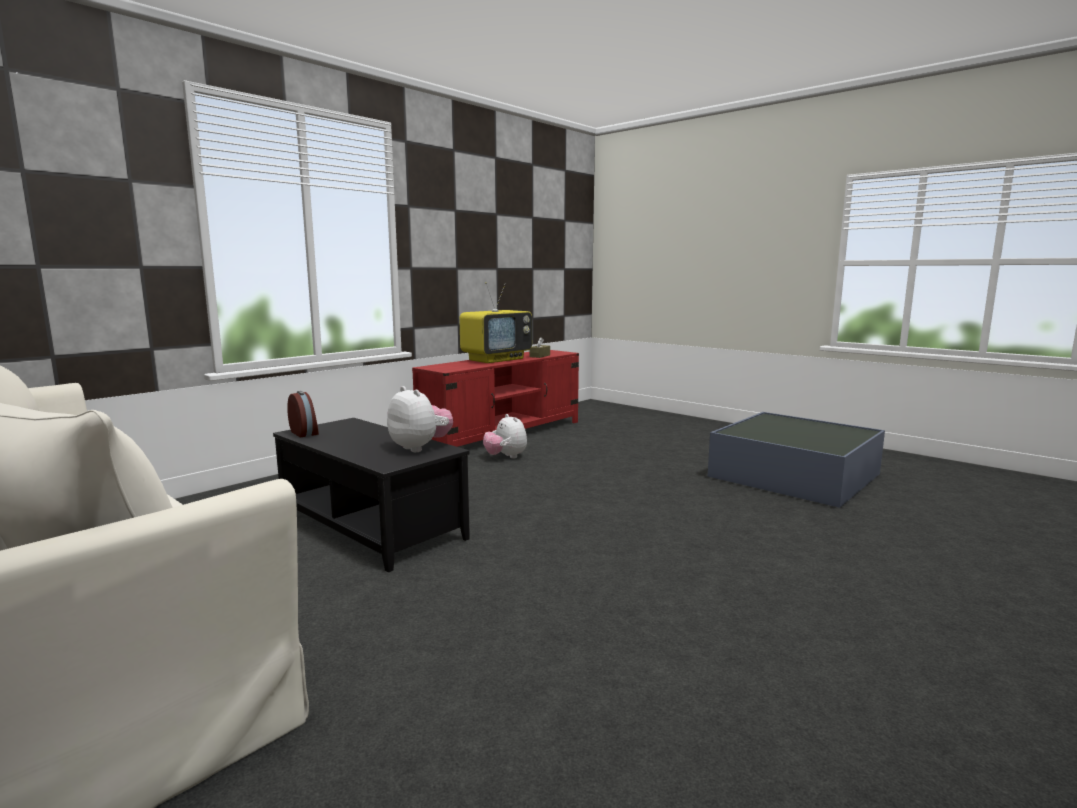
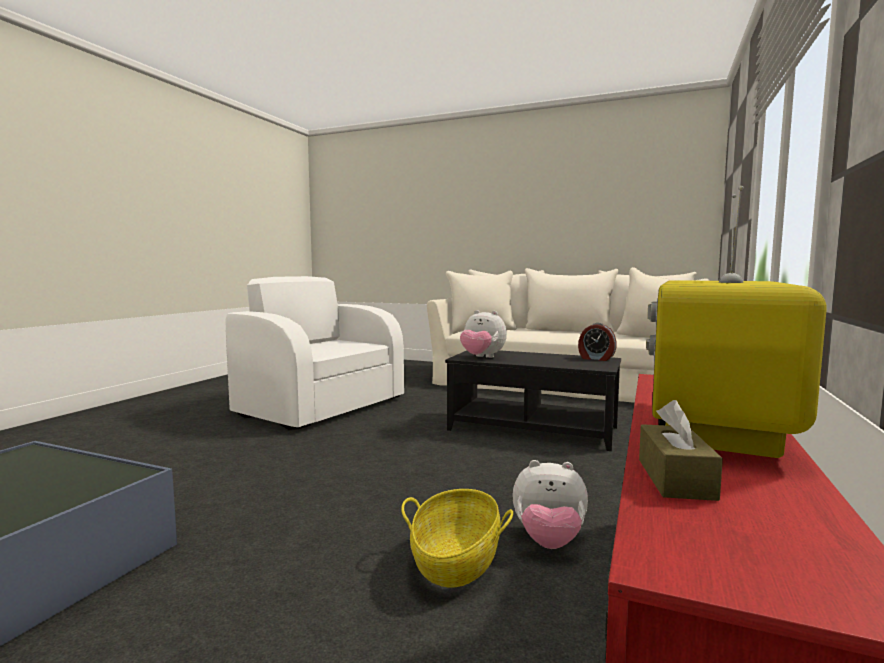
camera: 160 degrees right, 5 degrees down
(506, 457) = (549, 541): plush toy -> plush toy turned 150 degrees clockwise
(558, 457) = (456, 561): none -> basket
(631, 637) = (322, 406): none -> white armchair

